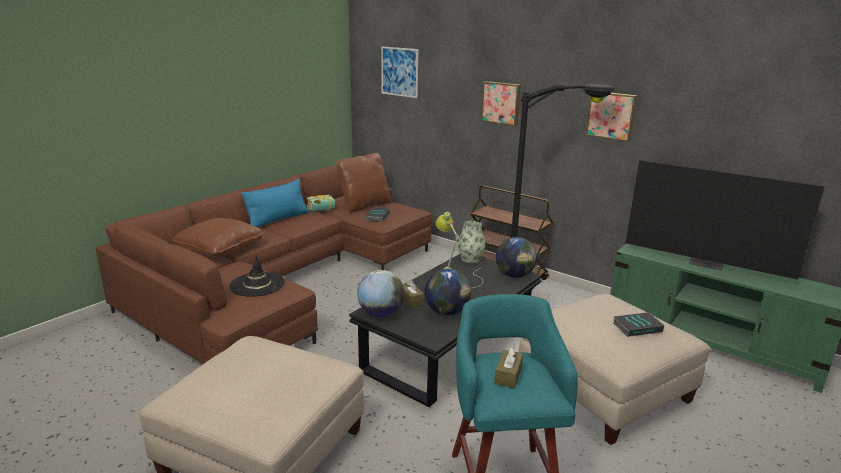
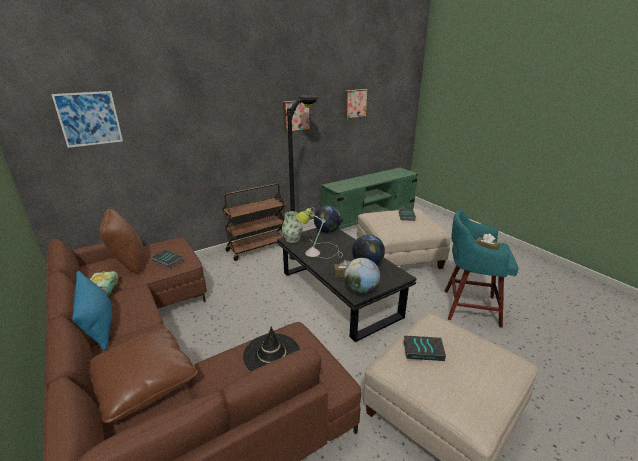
camera: 70 degrees left, 5 degrees up
(274, 358) = (423, 350): none -> book
(501, 103) = (216, 125): picture -> picture (355, 103)
(706, 264) = (364, 180): television -> none

